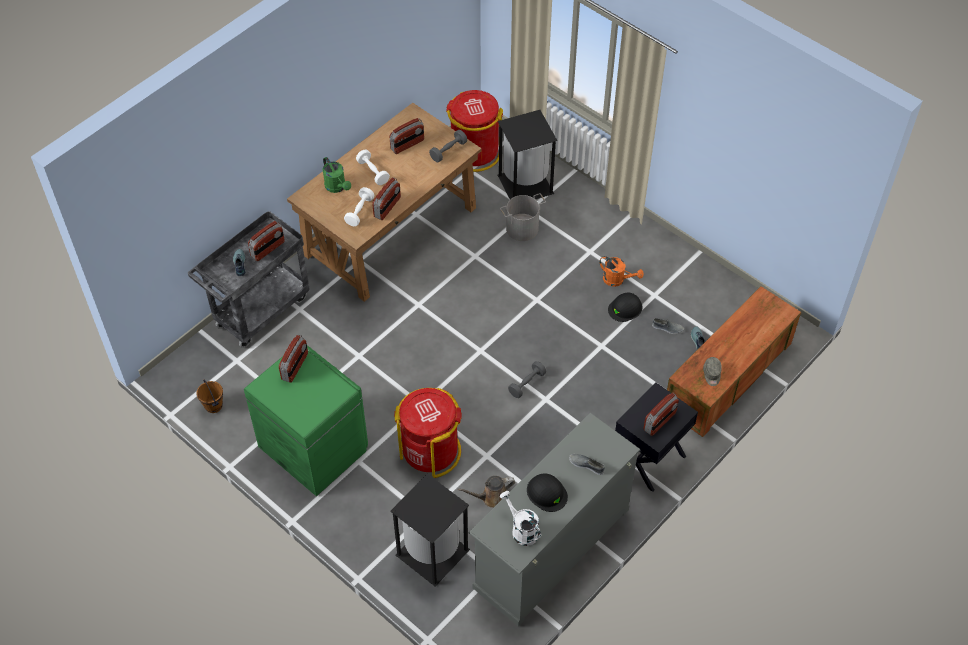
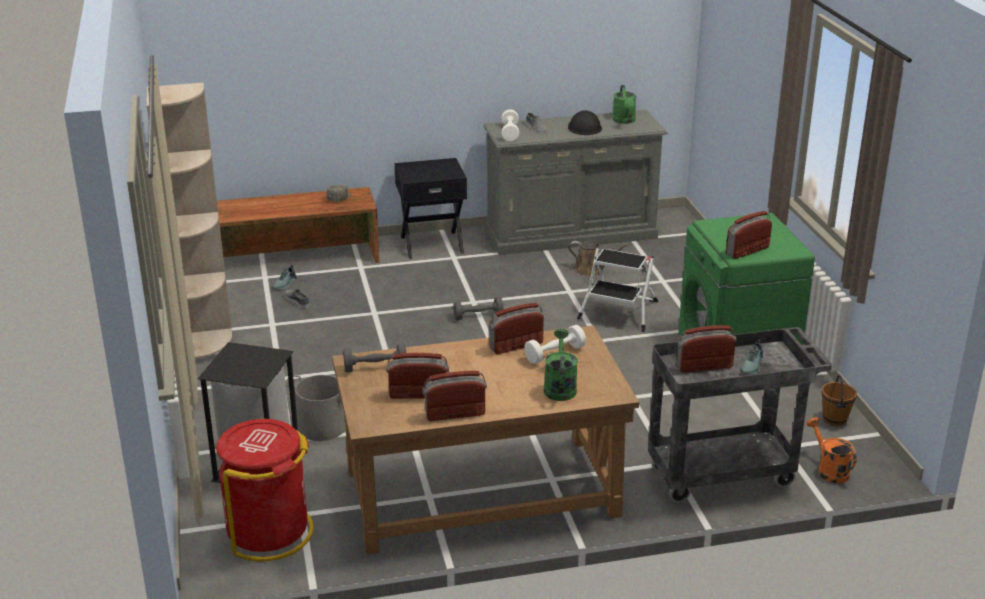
camera: 145 degrees left, 25 degrees down
(373, 172) = (496, 384): white dumbbell -> white dumbbell (510, 133)
(430, 451) = (619, 311): red trash can -> step ladder
(431, 552) = (675, 263): black trash can -> none
(521, 529) = (624, 121): white watering can -> green watering can
(617, 280) = (288, 347): orange watering can -> orange watering can (829, 470)
(625, 308) = (313, 326): black hard hat -> none
(660, 421) = (431, 167): radio -> radio (455, 414)
(664, 249) = (206, 350): none -> beige bookcase

